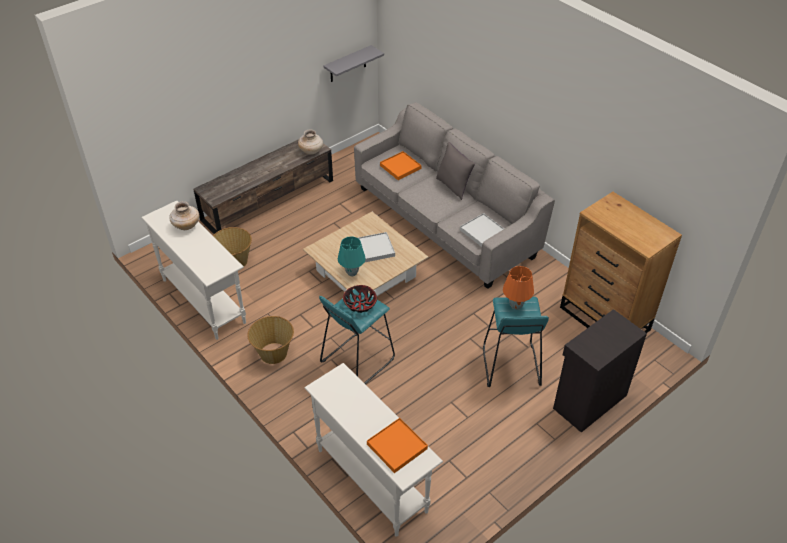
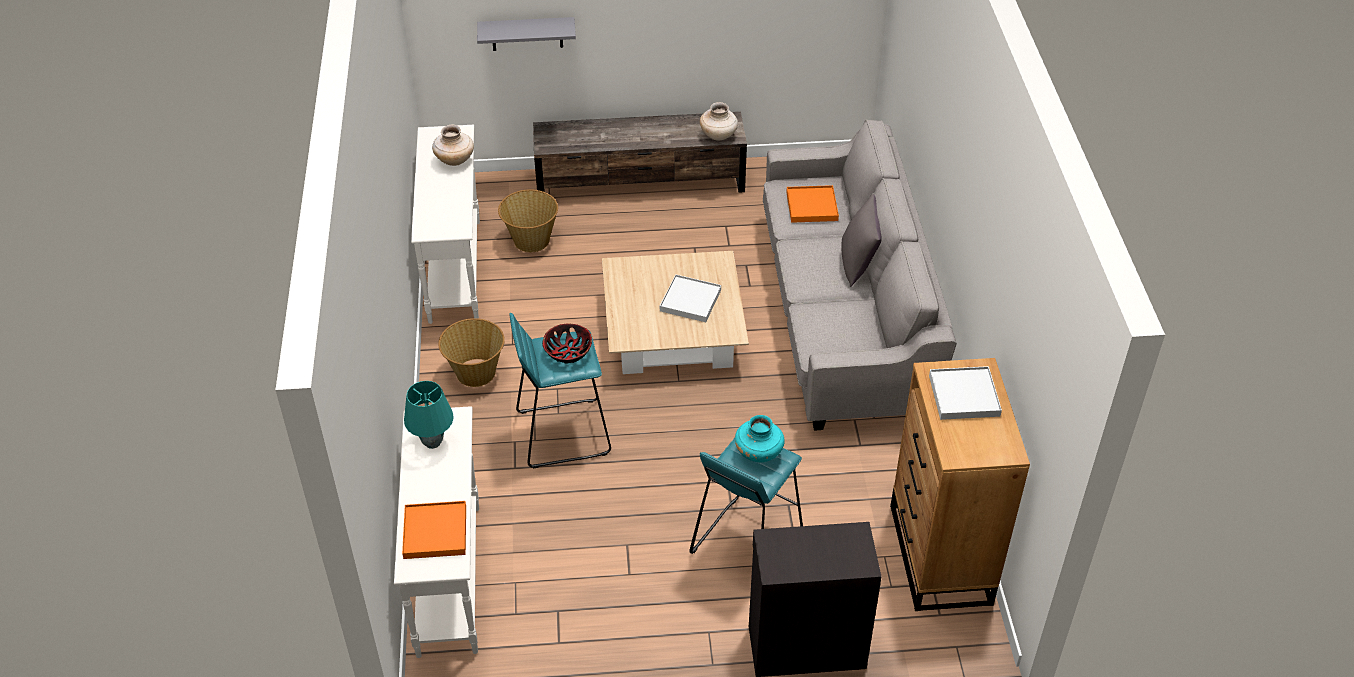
camera: 35 degrees right, 0 degrees up
(348, 64) = (824, 30): grey shelf -> grey shelf (527, 34)
(352, 273) = (632, 317): turquoise table lamp -> turquoise table lamp (433, 443)
(482, 231) = (836, 342): white tray -> white tray (964, 396)
(516, 306) = (759, 453): orange table lamp -> turquoise vase

